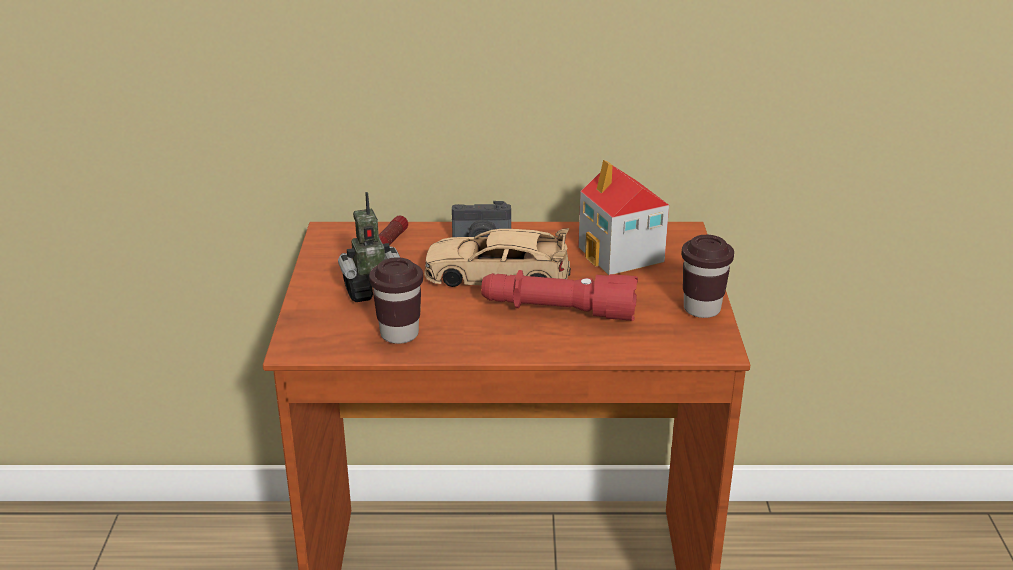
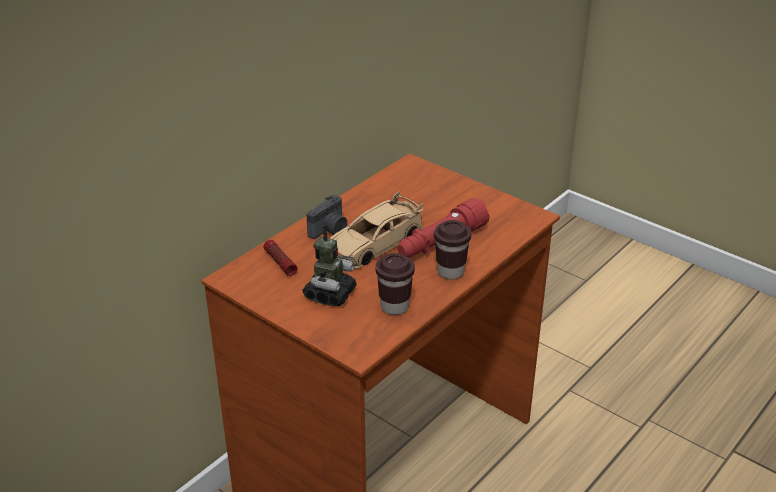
camera: 50 degrees left, 5 degrees up
(621, 255) = (410, 194): toy house -> none
(702, 309) = (496, 200): brown cup -> brown cup (450, 272)

